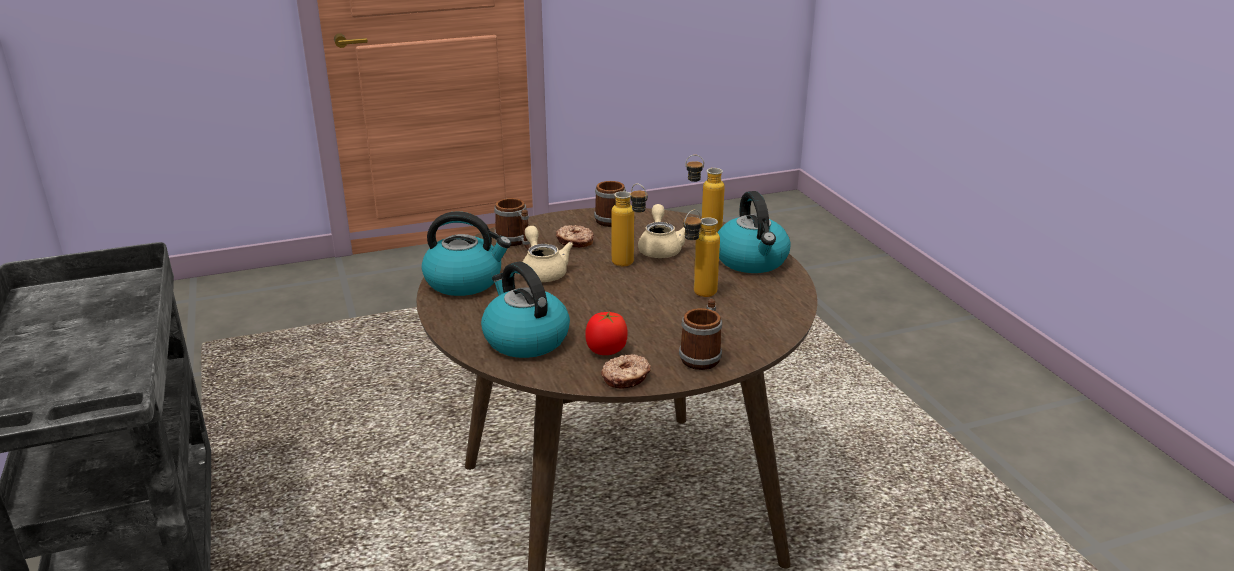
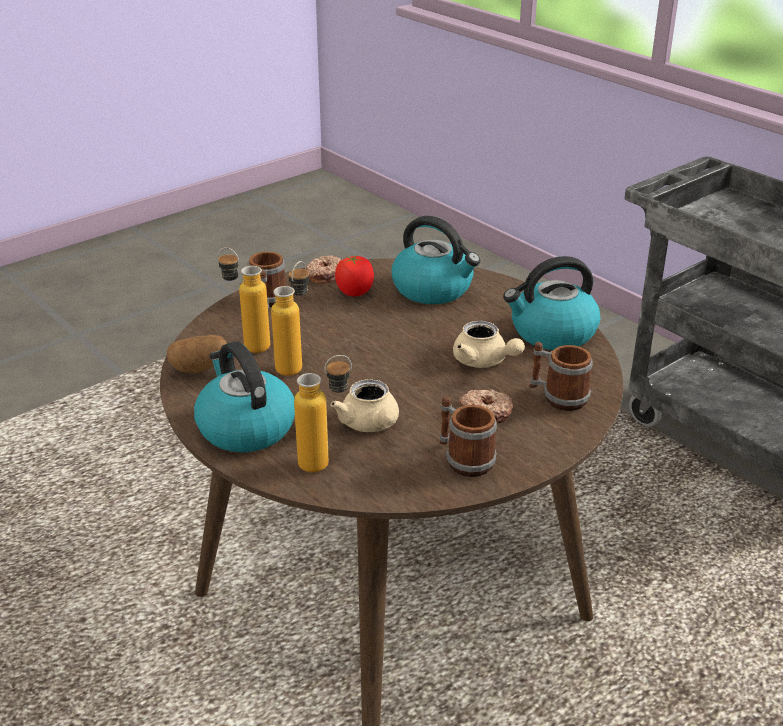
camera: 160 degrees right, 5 degrees up
(629, 265) = (393, 389): bottle -> bottle (247, 345)
(782, 306) = (199, 368): none -> potato

